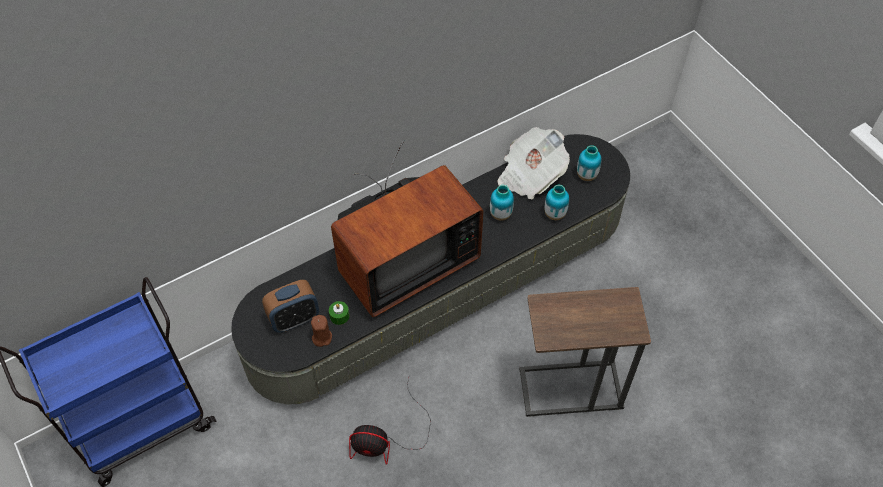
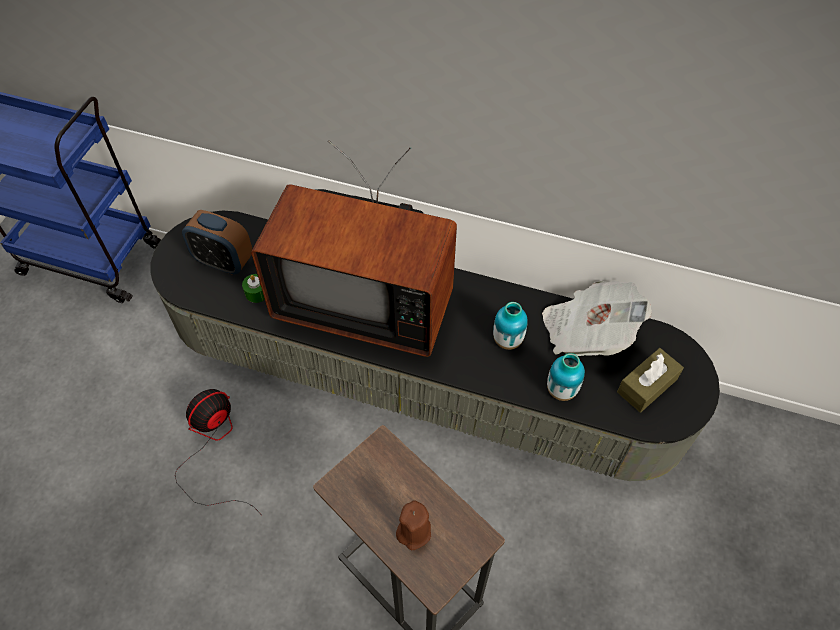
camera: 50 degrees right, 0 degrees up
(322, 337) = (221, 296): brown candle -> brown candle (414, 532)
(387, 439) = (213, 447): fan -> fan turned 75 degrees clockwise
(586, 176) = (647, 386): vase -> brown tissue box

